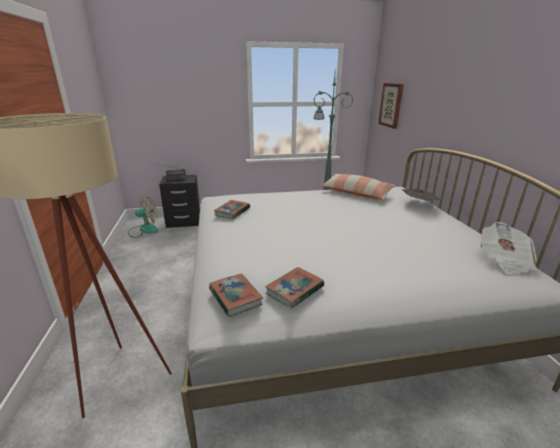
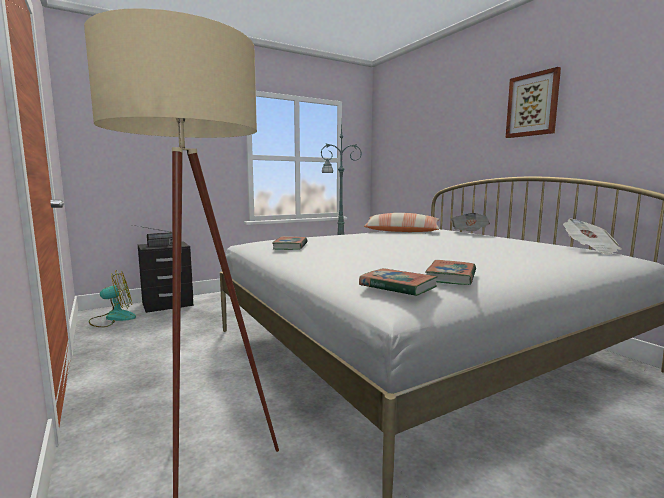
camera: 20 degrees left, 15 degrees down
(391, 105) = (399, 157): picture -> picture (532, 105)

